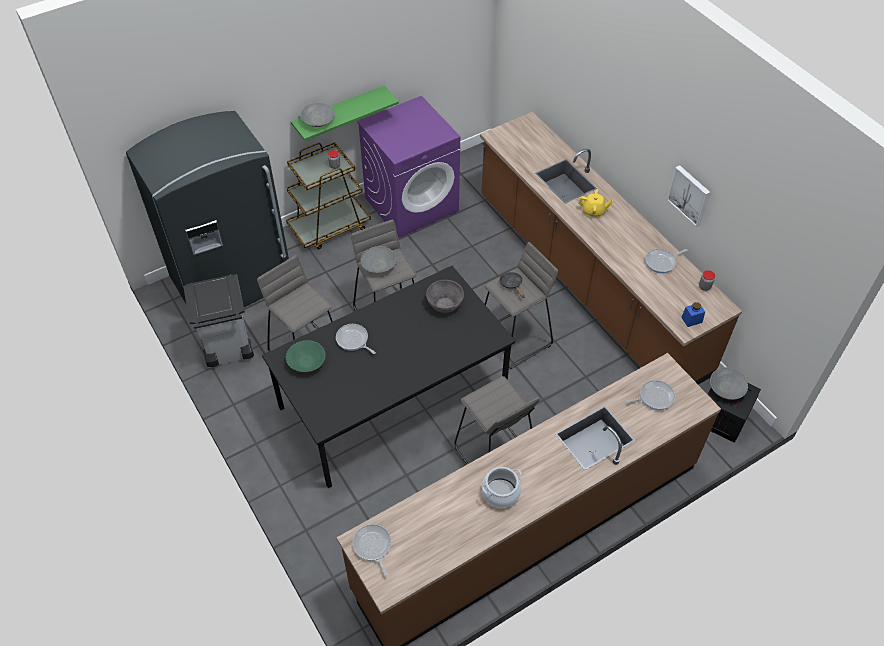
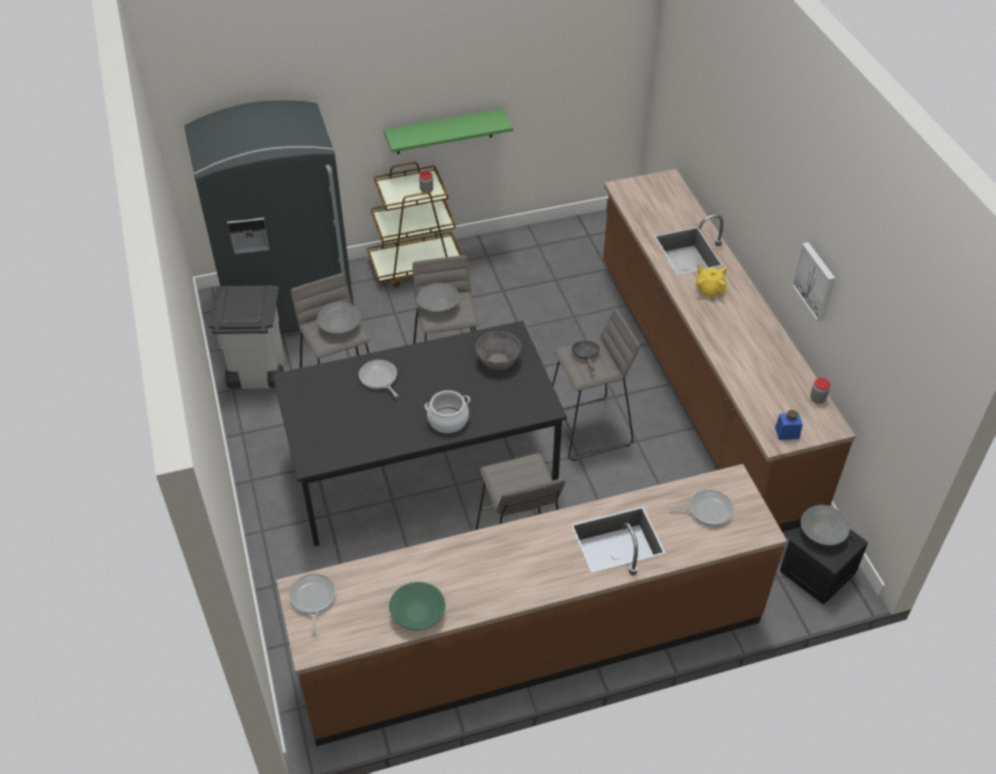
camera: 15 degrees right, 5 degrees down
(307, 362) = (318, 391): green bowl -> green bowl (418, 614)
(318, 122) = (414, 135): grey bowl -> grey bowl (340, 326)
(412, 204) = (519, 258): purple washing machine -> none
(500, 492) = (481, 575): cooking pot -> cooking pot (448, 420)
(593, 211) = (709, 290): yellow teapot -> yellow teapot turned 150 degrees counterclockwise
(662, 262) = (773, 361): frying pan -> none

